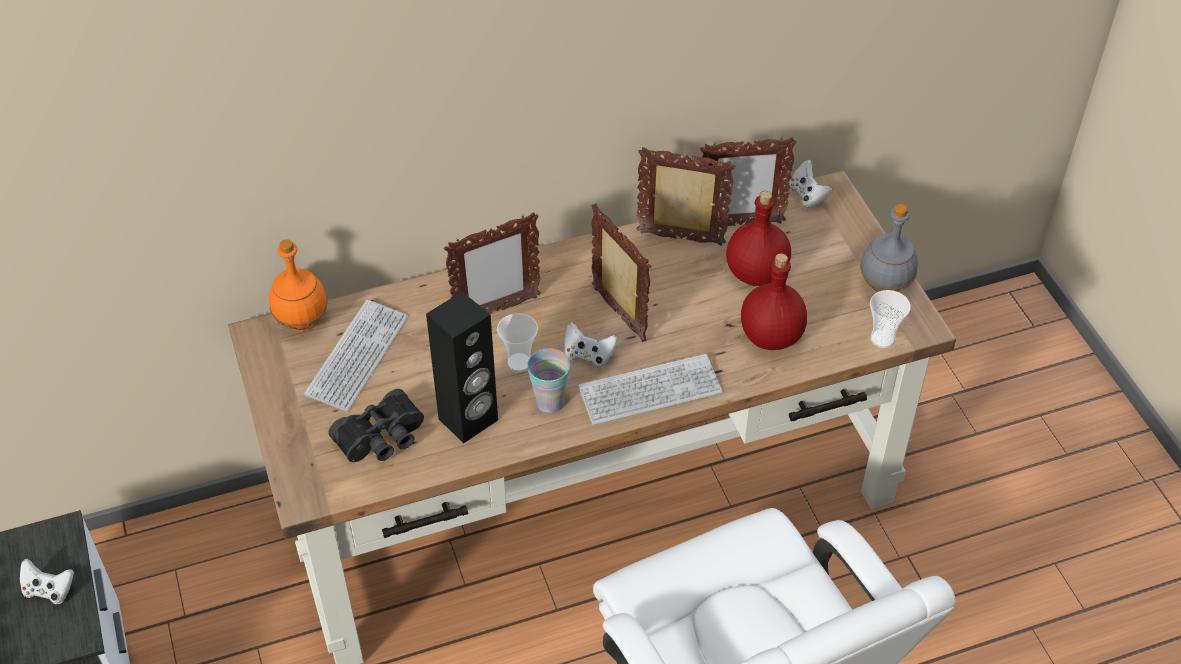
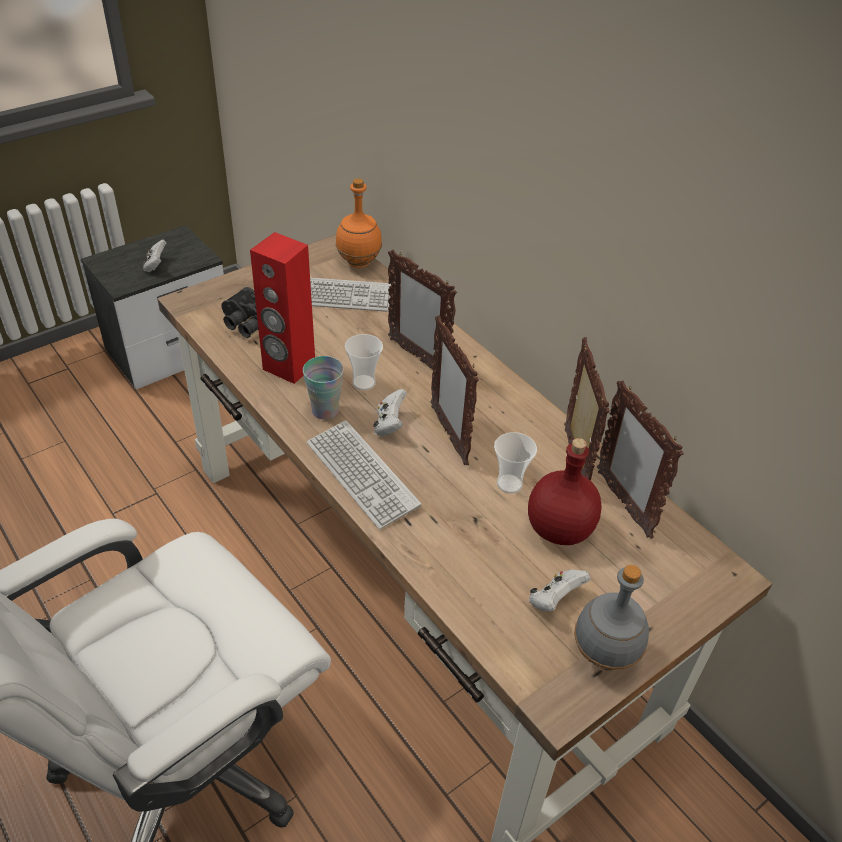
camera: 70 degrees right, 5 degrees down
(469, 420) = (288, 367): black speaker -> red speaker
(618, 315) = (449, 434): picture frame -> picture frame turned 120 degrees clockwise
(771, 335) = (476, 557): red bottle -> none
(807, 195) = (706, 555): white game controller -> white game controller (554, 600)
(882, 339) = (519, 665): cup -> cup (509, 484)

